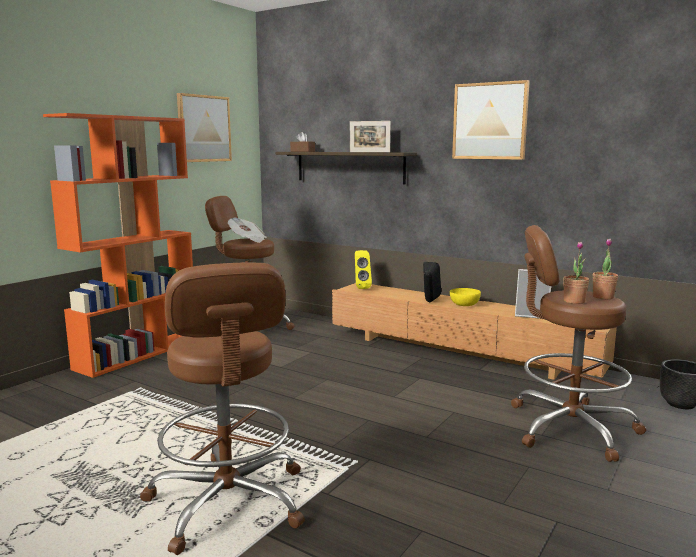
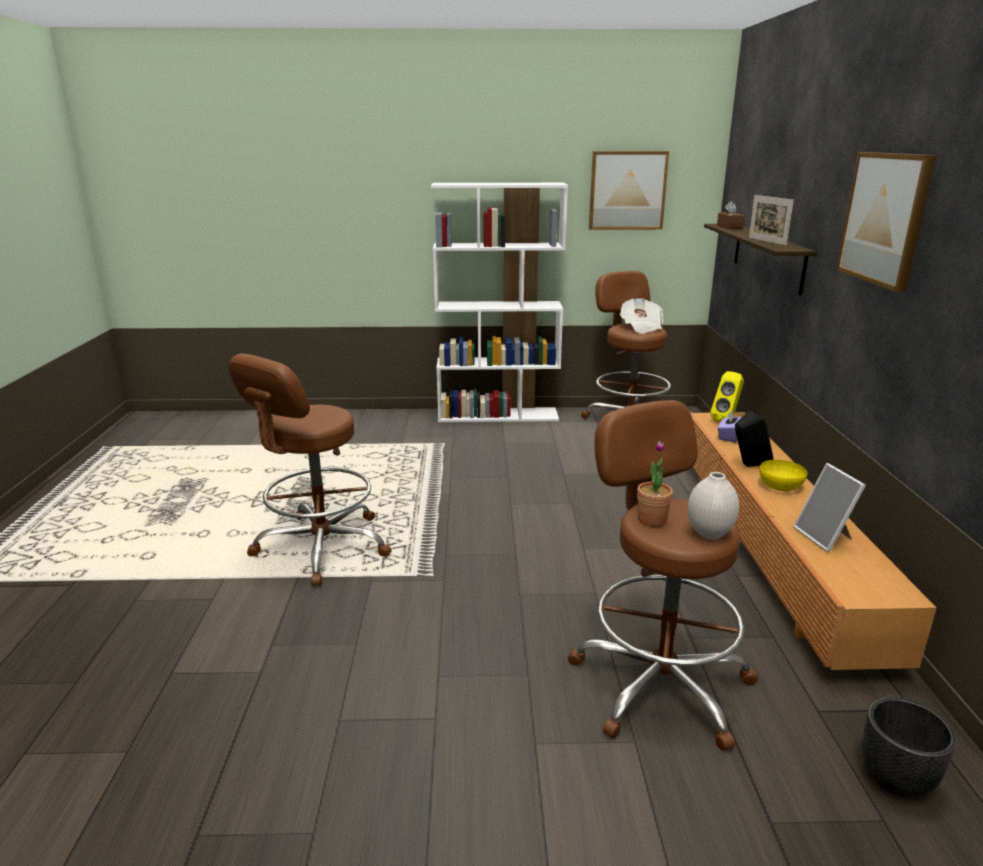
camera: 55 degrees right, 10 degrees up
(138, 354) = (498, 415): orange bookcase -> white bookcase
(385, 294) = (729, 436): none -> purple tissue box
(603, 297) = (709, 534): potted plant -> white vase

